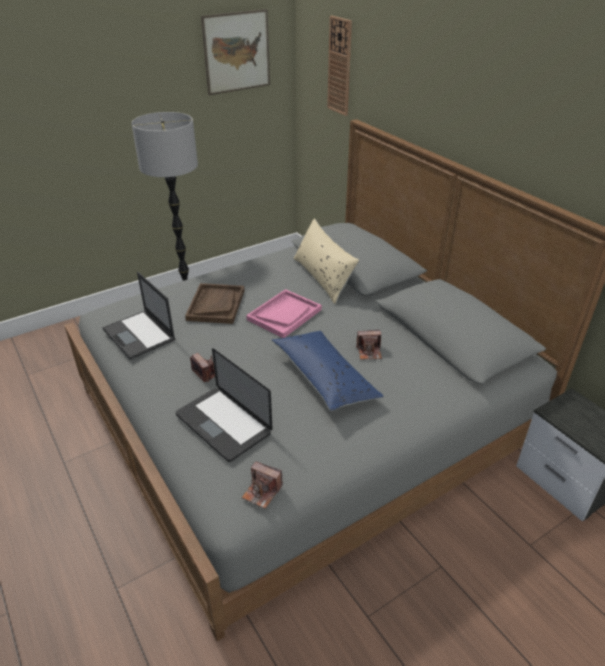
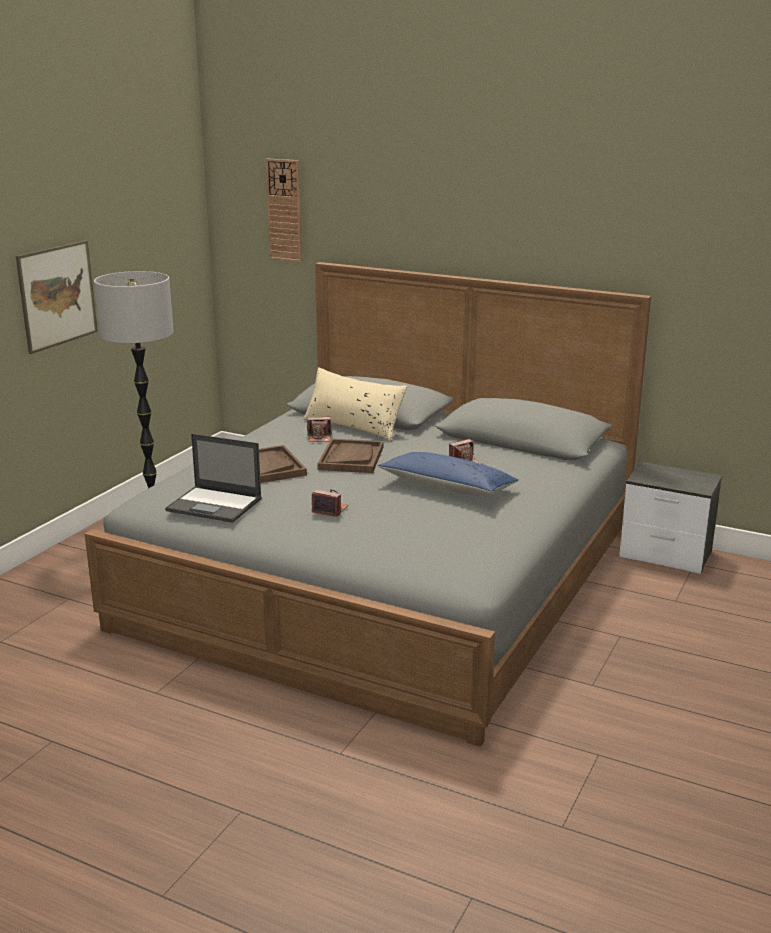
camera: 30 degrees left, 15 degrees down
(223, 424) = (394, 536): laptop -> none
(237, 52) = (157, 206): picture -> picture (57, 295)
(262, 492) = (484, 562): camera -> camera (319, 438)
(284, 314) = (351, 458): pink tray -> brown tray

